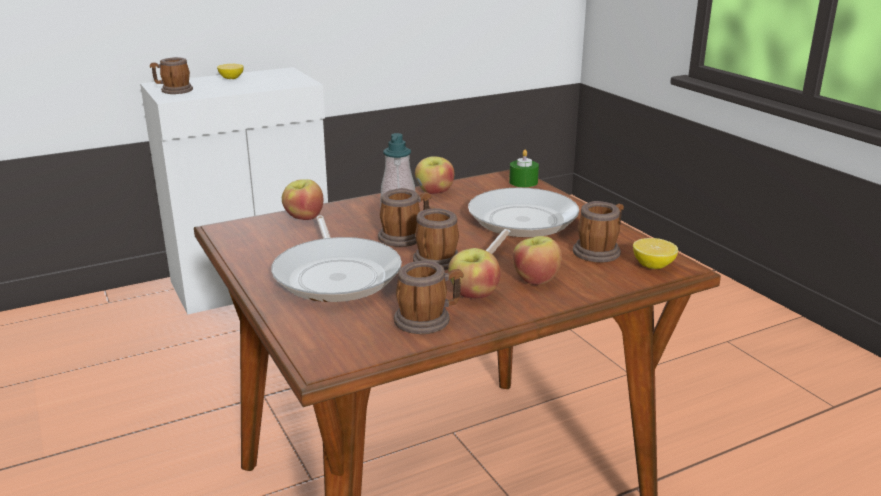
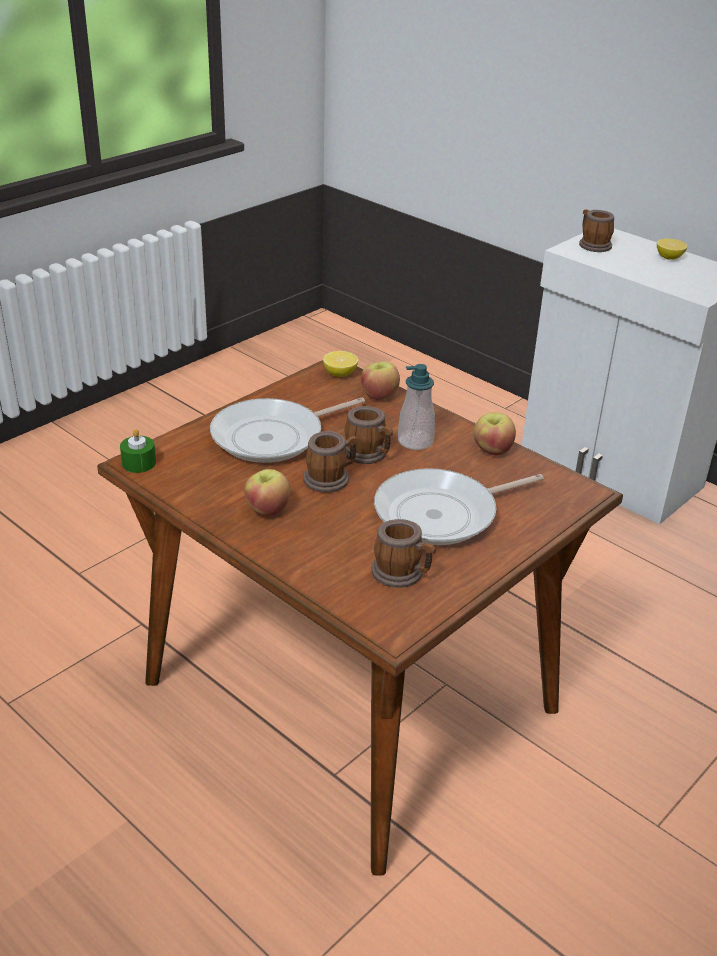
camera: 70 degrees right, 10 degrees up
(428, 319) = (213, 494): mug -> none
(519, 223) = (442, 514): frying pan -> frying pan turned 150 degrees clockwise
(523, 182) = (568, 501): green candle -> green candle (139, 463)
(535, 279) = (314, 540): apple -> none
(653, 265) = (385, 613): lemon -> lemon (340, 374)

